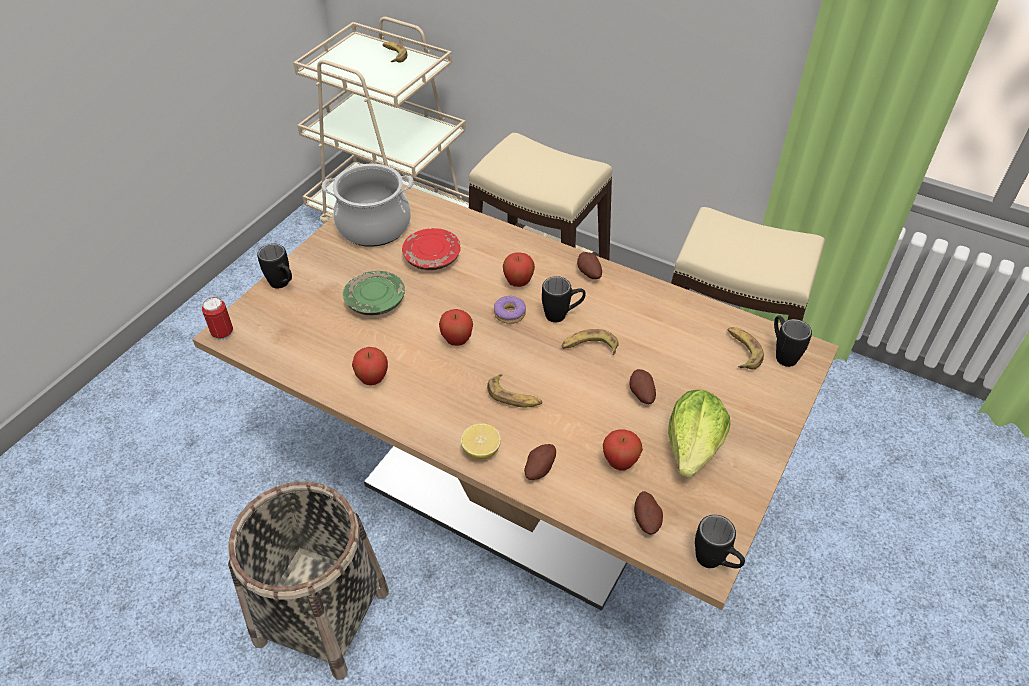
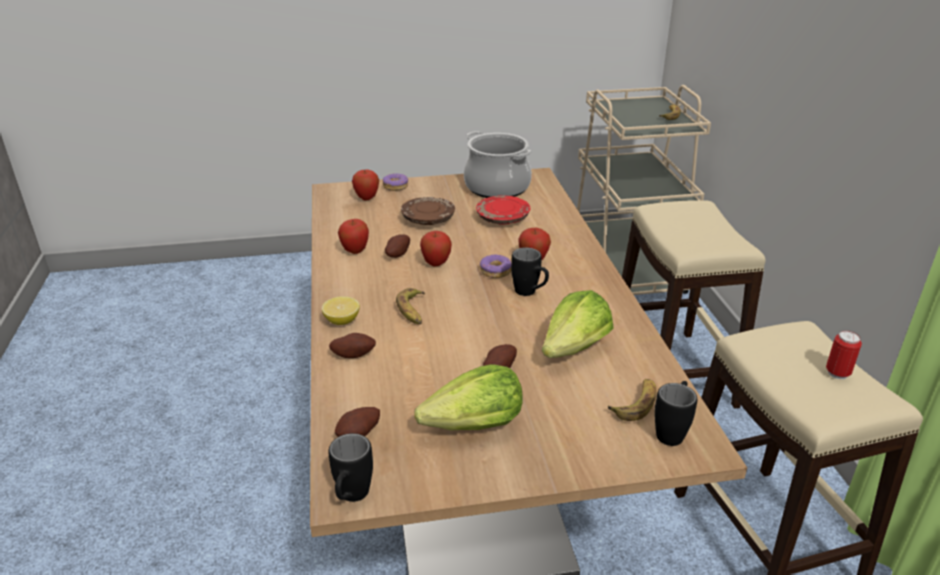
camera: 50 degrees right, 15 degrees down
(222, 333) = (328, 189): can -> can (837, 373)
(283, 285) = (395, 186): black mug -> donut
(322, 617) = (262, 441): basket -> none
(375, 301) = (428, 219): green plate -> brown plate
(588, 273) = (596, 284): potato -> potato (397, 254)
(589, 347) = (514, 320): banana -> none
(620, 463) = (406, 392): apple -> apple (367, 198)
(655, 338) = (575, 348): none -> lettuce

